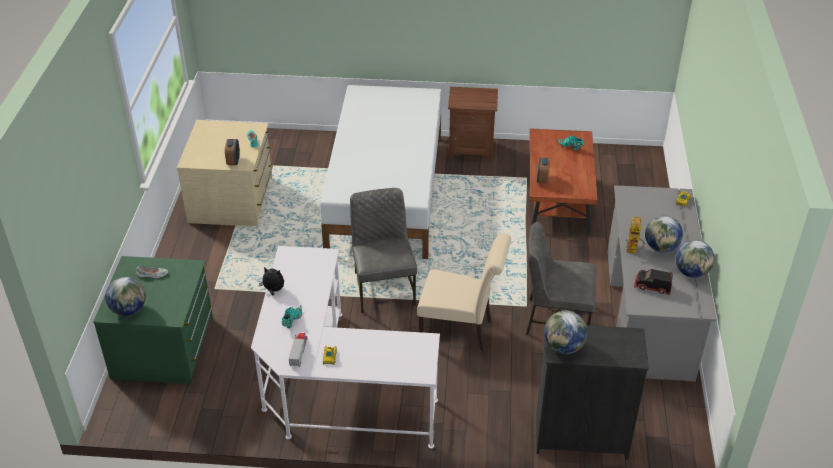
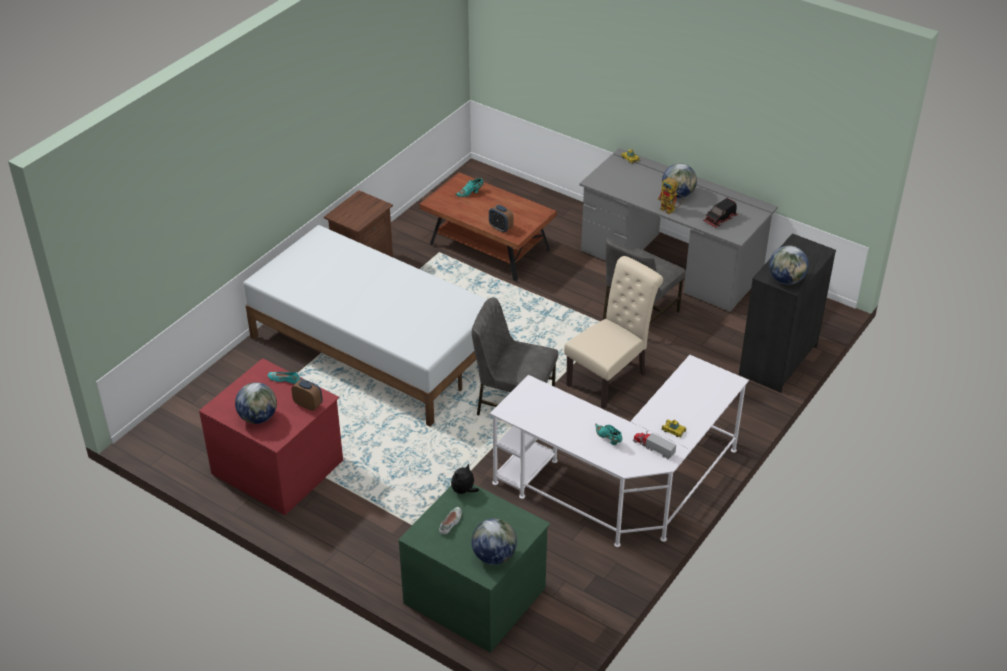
camera: 60 degrees left, 0 degrees up
(232, 200) = (279, 466): beige dresser -> red dresser
(273, 290) = (555, 437): plush toy -> plush toy (464, 491)
(691, 272) = (718, 194): globe -> globe (258, 417)

